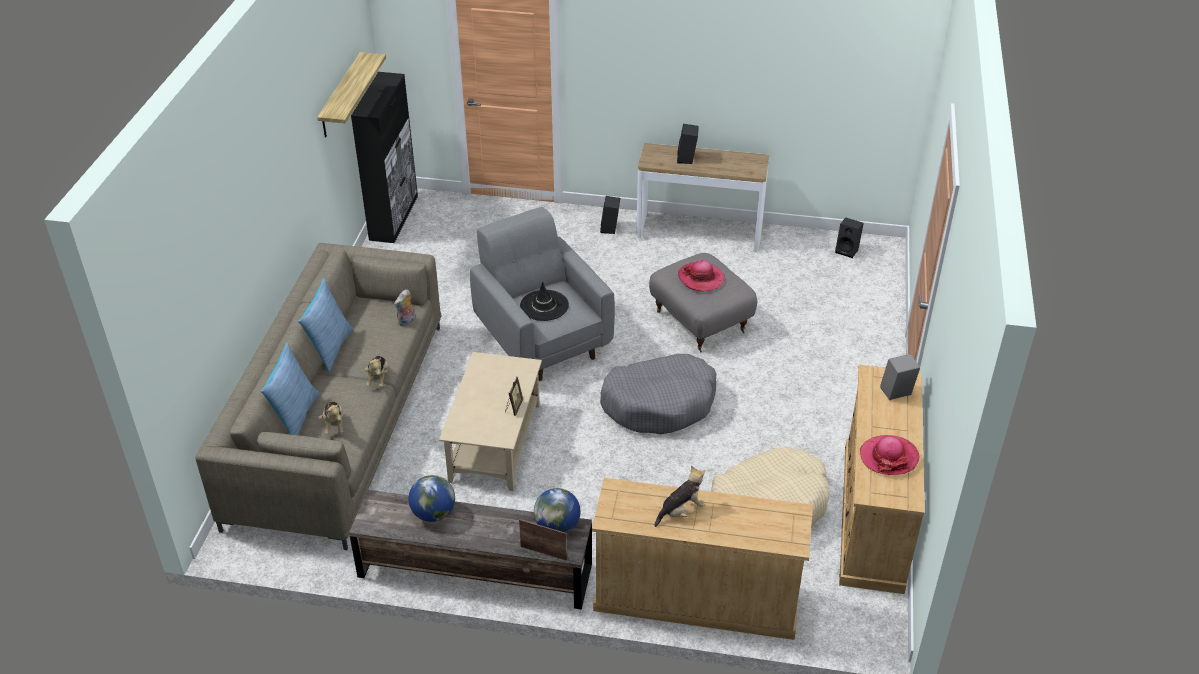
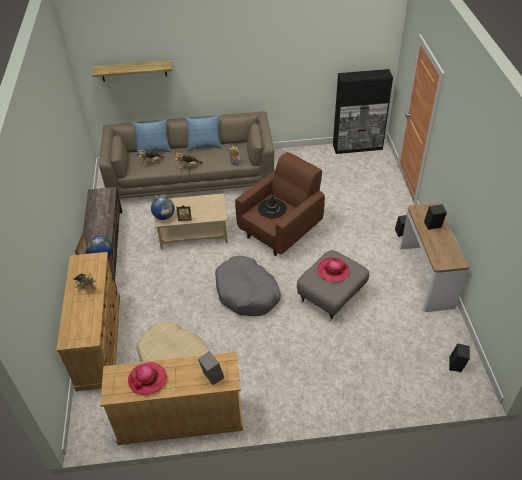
camera: 75 degrees right, 5 degrees up
(341, 96) = (334, 58): shelf -> shelf (134, 71)
(433, 514) = (104, 211): globe -> globe (164, 216)
(542, 340) = (281, 230): grey armchair -> brown armchair

